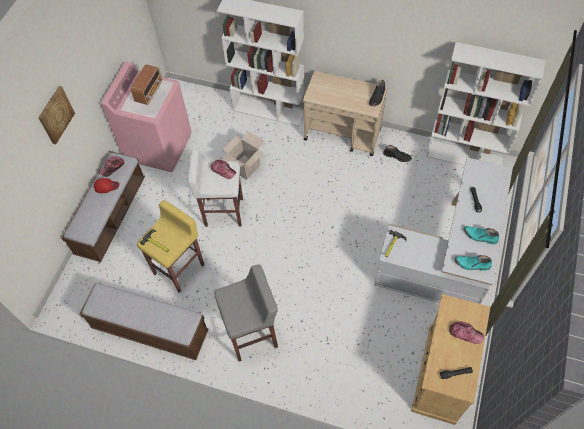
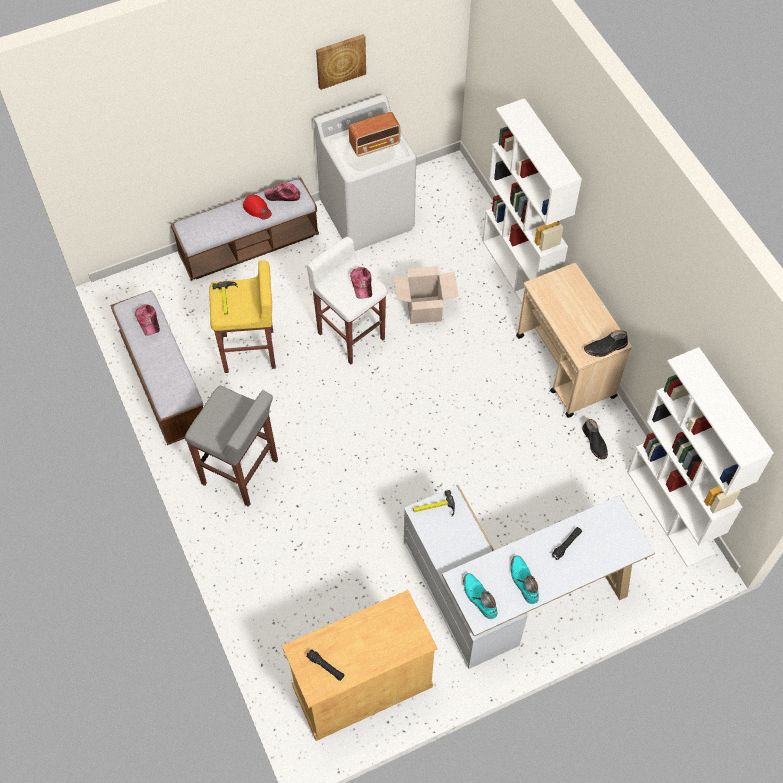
camera: 45 degrees right, 0 degrees up
(55, 115) = (237, 95): picture -> picture (340, 60)
(159, 146) = (367, 215): pink washing machine -> white washing machine
(465, 333) = (381, 644): cap -> cap (148, 321)

